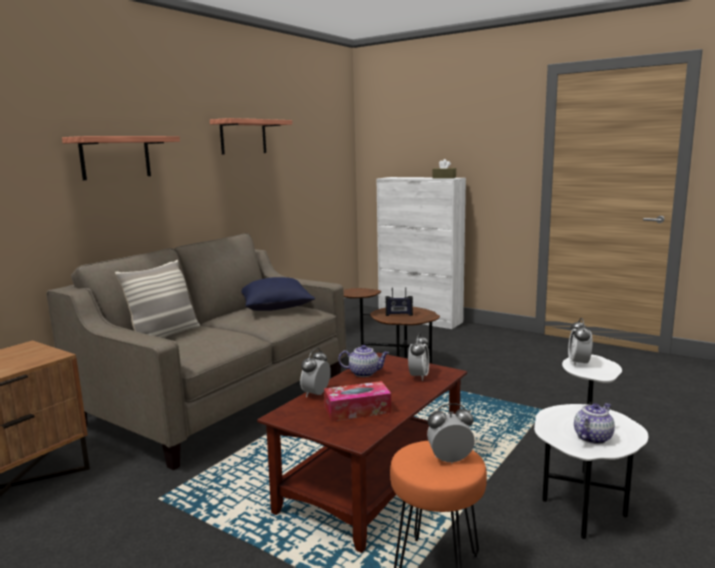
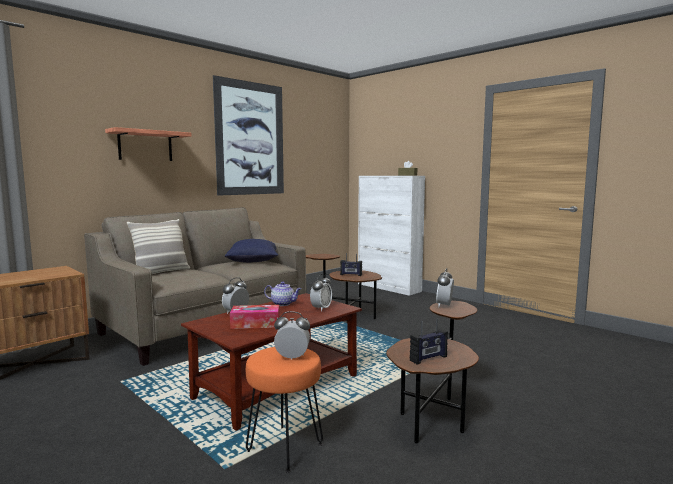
camera: 10 degrees right, 5 degrees down
(243, 137) = (250, 139): shelf -> picture
(583, 498) = (435, 416): white side table -> brown side table
(593, 437) = (428, 359): teapot -> radio

